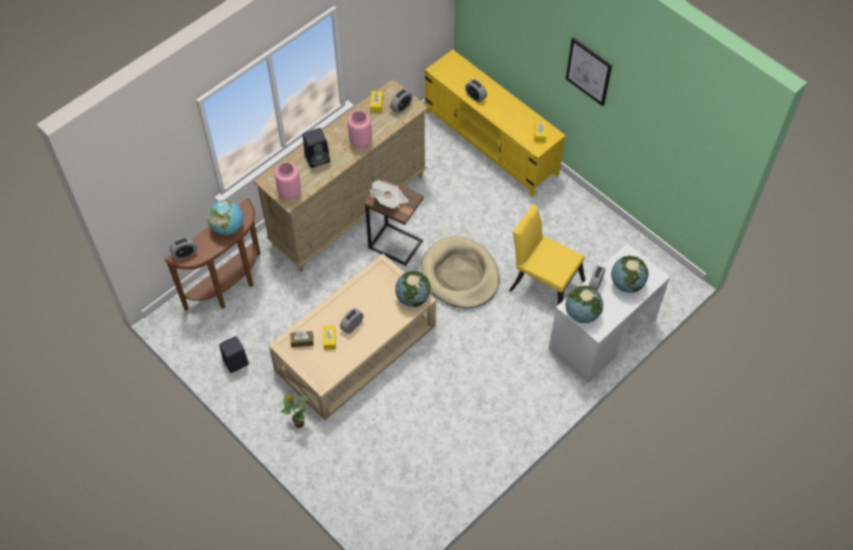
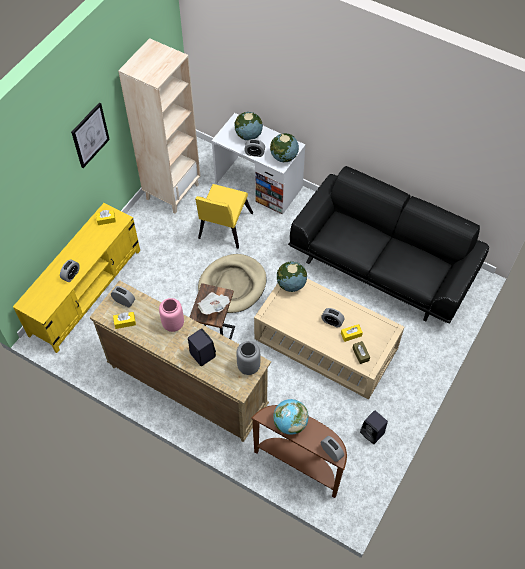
camera: 105 degrees left, 0 degrees up
(289, 193) = (249, 366): pink vase -> grey vase
(298, 423) = (408, 366): potted plant -> none
(444, 442) = (384, 264): none -> black sofa
(611, 241) = (172, 191): none -> beige bookcase

